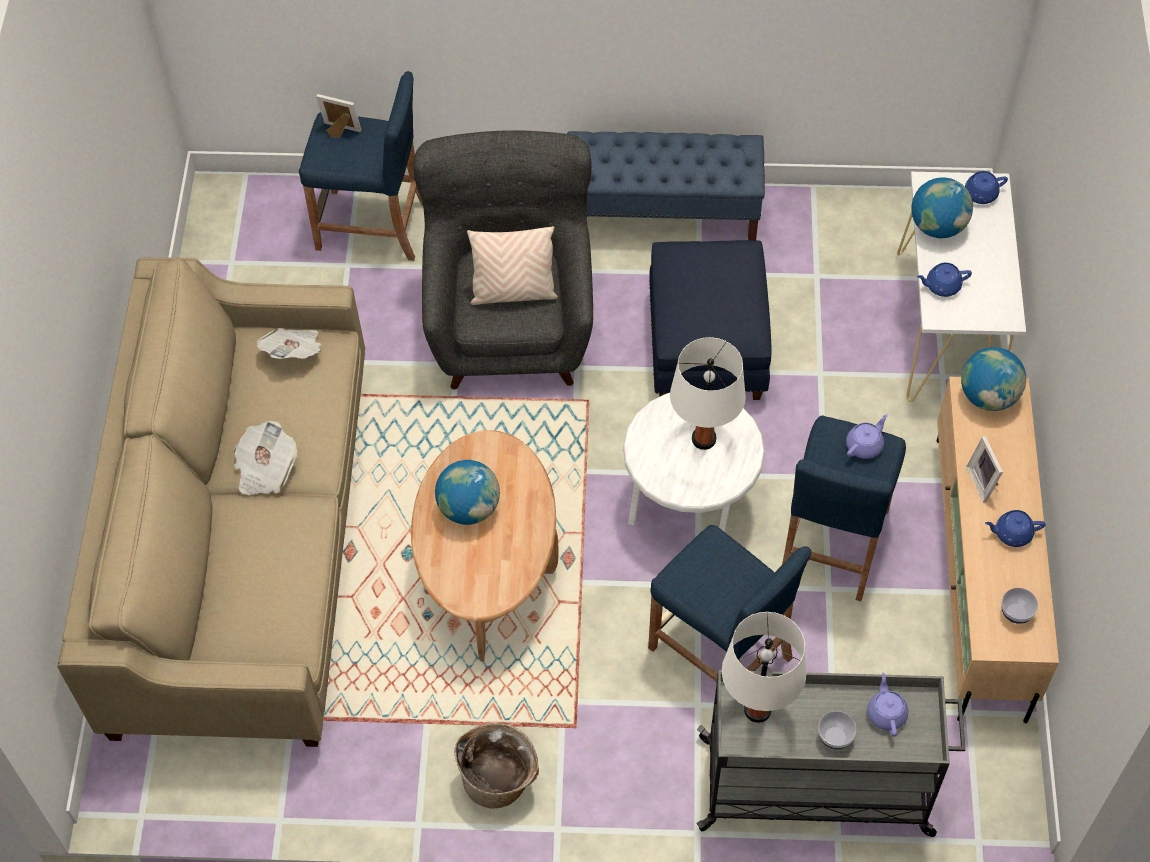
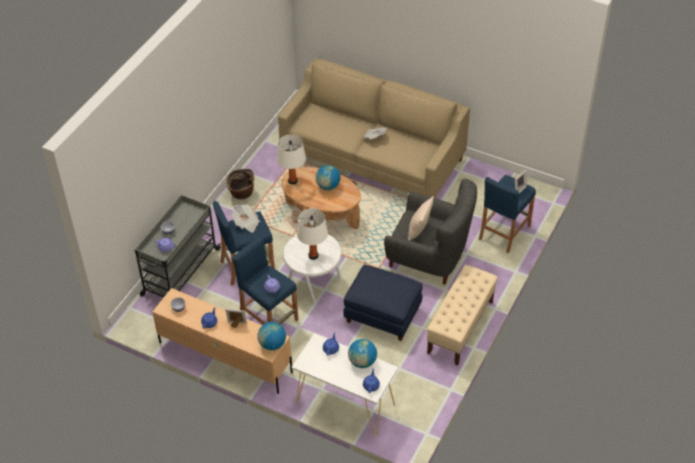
camera: 115 degrees right, 10 degrees down
(294, 352) = (421, 156): newspaper -> newspaper (246, 223)
(663, 216) = (460, 327): blue bench -> beige bench
(757, 710) = (192, 216): white table lamp -> white table lamp (292, 181)

